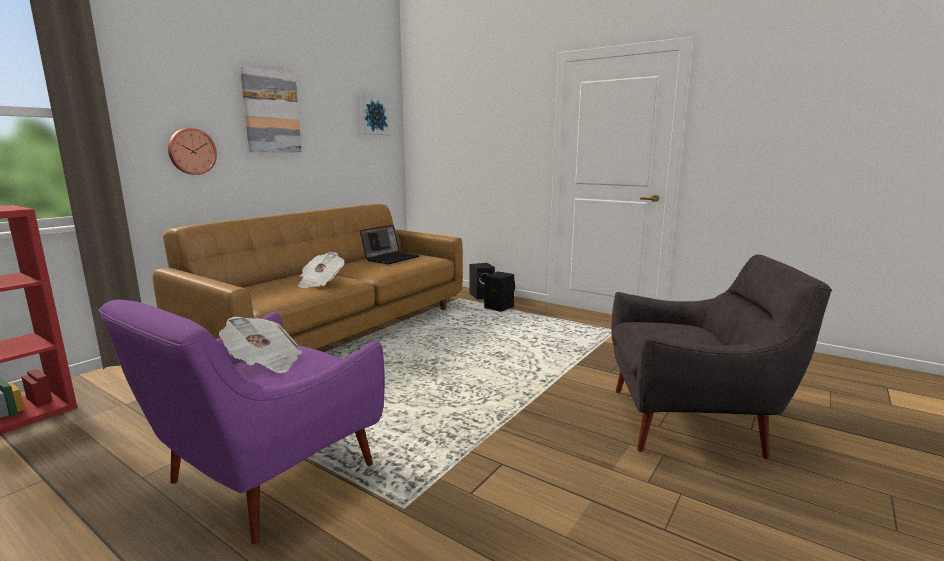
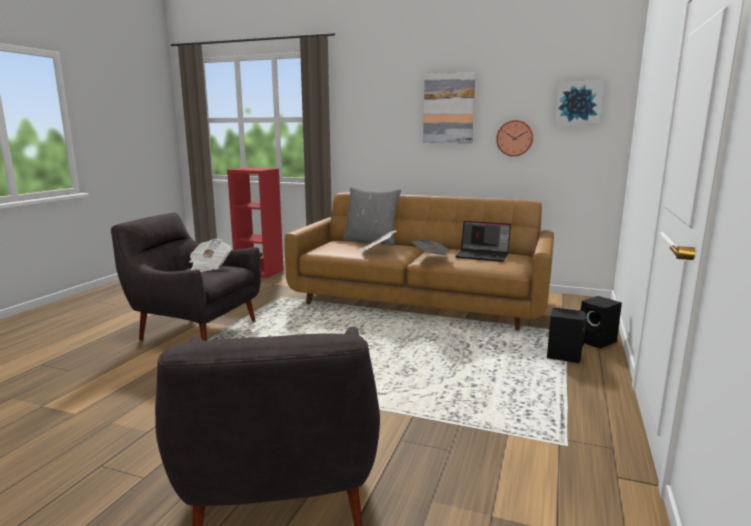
camera: 75 degrees right, 0 degrees up
(191, 151) = (380, 141): wall clock -> wall clock (514, 138)
(260, 281) = (371, 241): none -> grey pillow
(264, 479) = (195, 329): purple armchair -> grey armchair
(379, 270) = (432, 258): none -> newspaper

